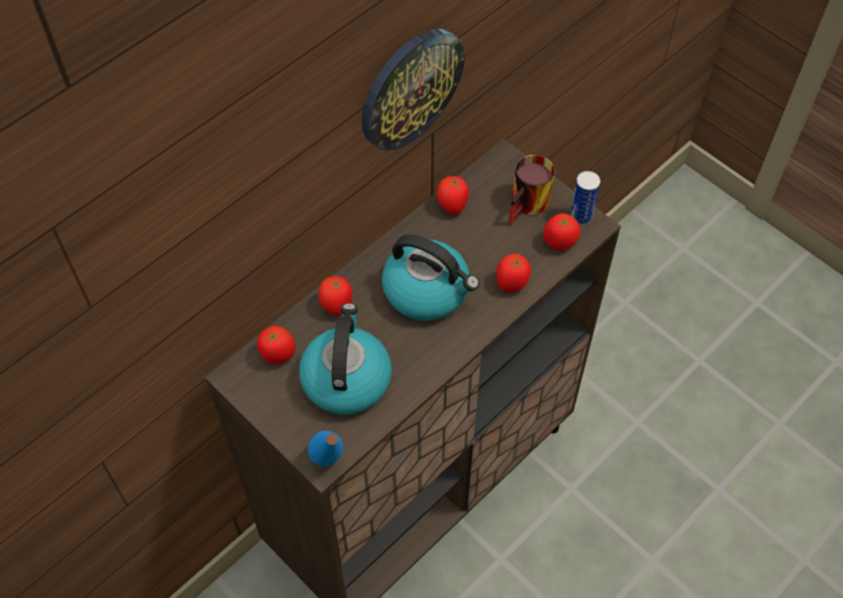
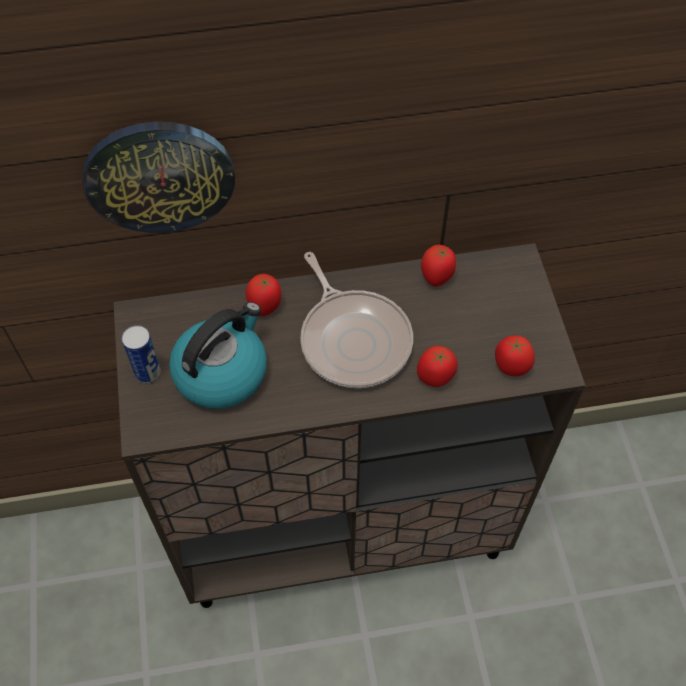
camera: 35 degrees right, 0 degrees up
(277, 355) = (183, 318): tomato -> none
(331, 469) = (145, 442): blue bottle -> none
(410, 88) = (418, 128): wall clock -> wall clock (159, 176)
(428, 291) = (353, 339): kettle -> frying pan
(530, 206) = (510, 317): mug -> none
(581, 217) = (551, 354): can -> can (148, 373)

